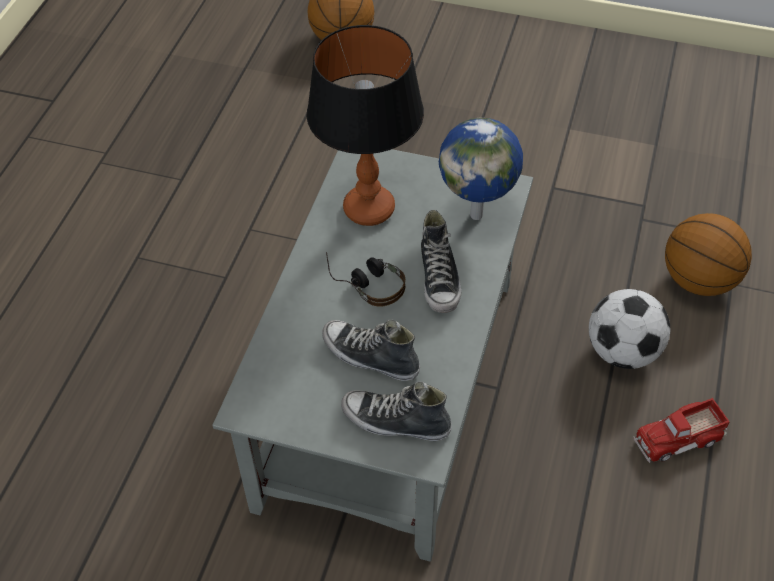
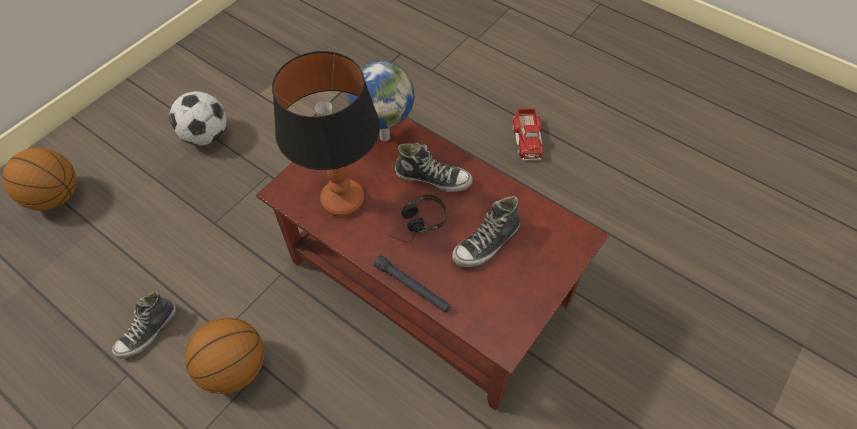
camera: 70 degrees left, 5 degrees up
(284, 305) = (412, 287): none -> black flashlight
(389, 394) = (431, 282): grey coffee table -> brown coffee table
(396, 421) = (549, 245): shoe -> shoe (148, 332)
(622, 351) = (456, 140): football -> football (206, 135)
(698, 280) = (422, 83): basketball -> basketball (234, 367)

